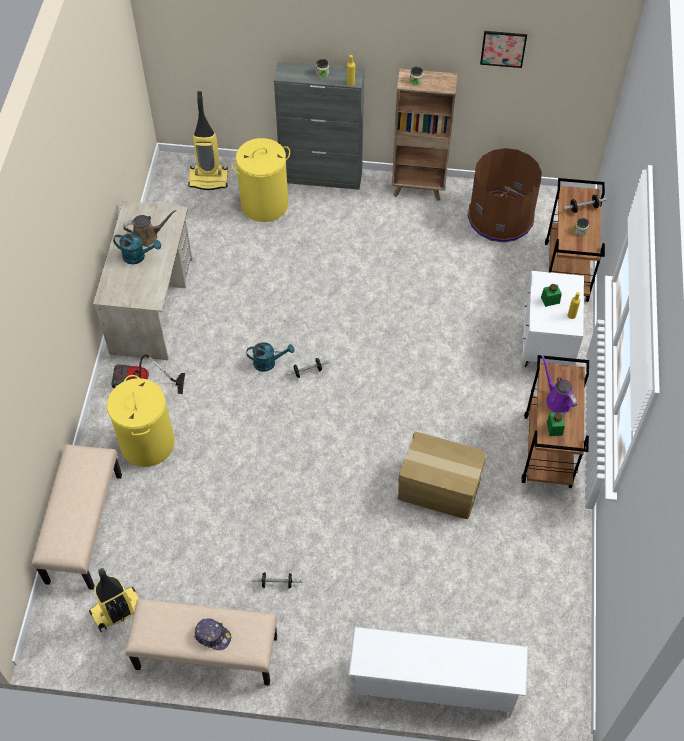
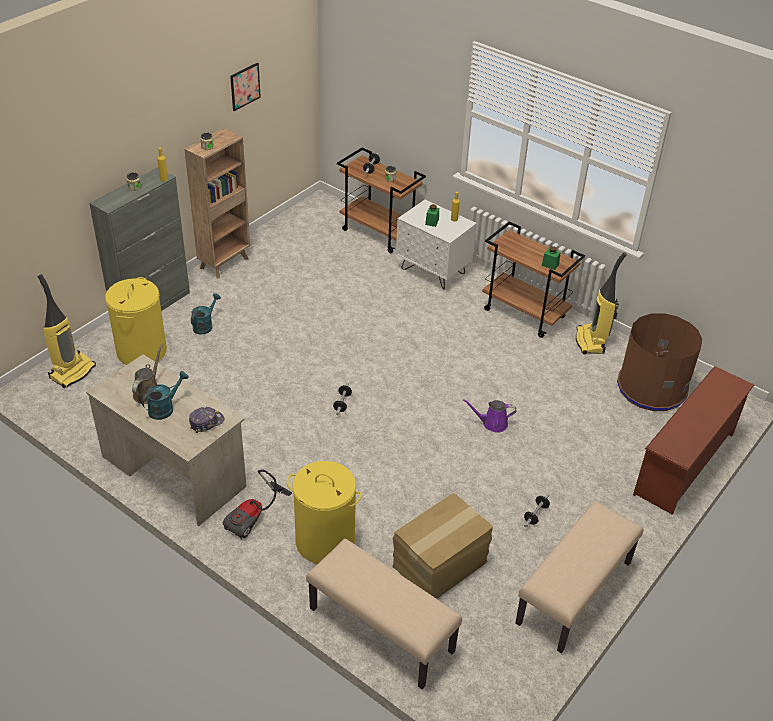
camera: 60 degrees left, 15 degrees down
(117, 612) = (491, 642): vacuum cleaner -> vacuum cleaner (591, 341)
(213, 636) = (595, 547): cap -> cap (206, 422)
(268, 362) = (311, 422): turquoise watering can -> turquoise watering can (205, 325)
(432, 687) = (685, 464): white shoe rack -> brown shoe rack
(438, 488) = (514, 381): cardboard box -> cardboard box (440, 565)
(500, 217) = (298, 238): brown trash can -> brown trash can (651, 387)
(557, 399) = (526, 252): purple watering can -> purple watering can (492, 423)

